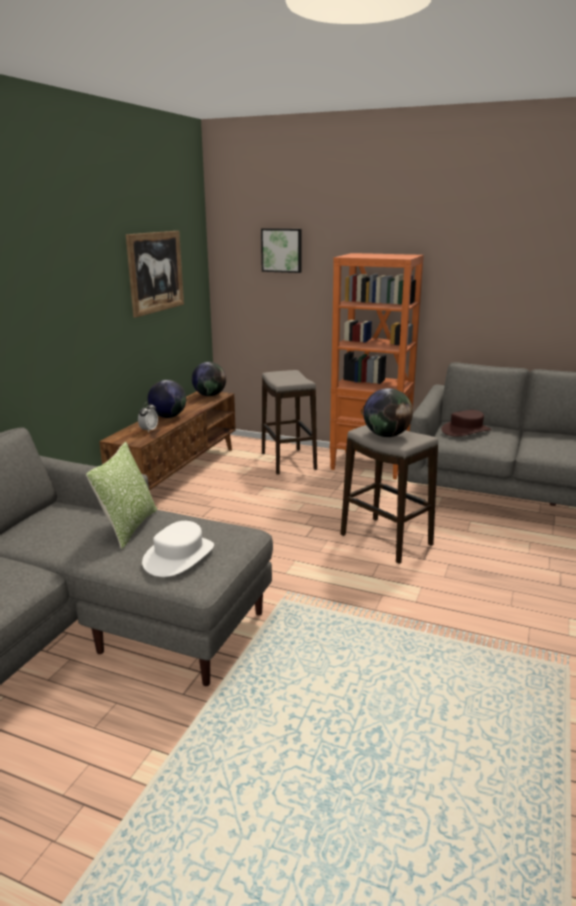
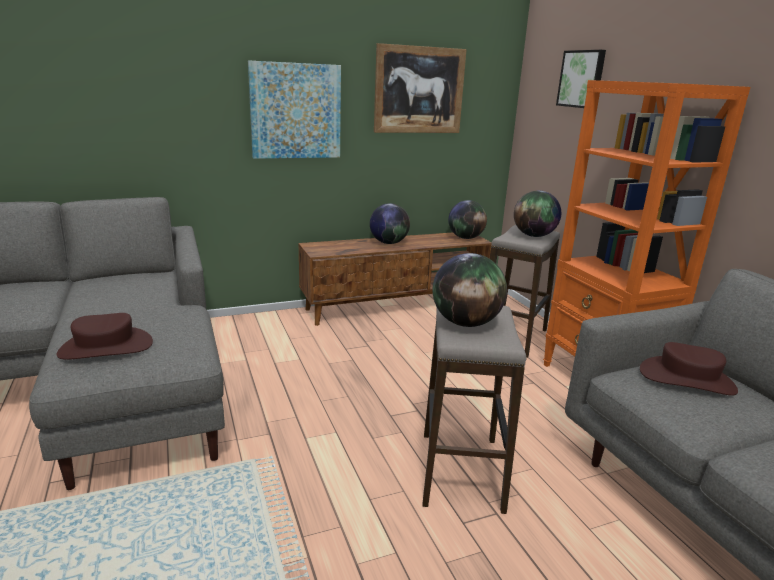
camera: 45 degrees right, 0 degrees up
(81, 310) = (295, 111): none -> picture
(129, 527) = (146, 309): pillow -> none
(149, 430) = (348, 247): alarm clock -> none
(179, 556) = (106, 347): white hat -> brown hat
(292, 376) = (534, 236): none -> globe

